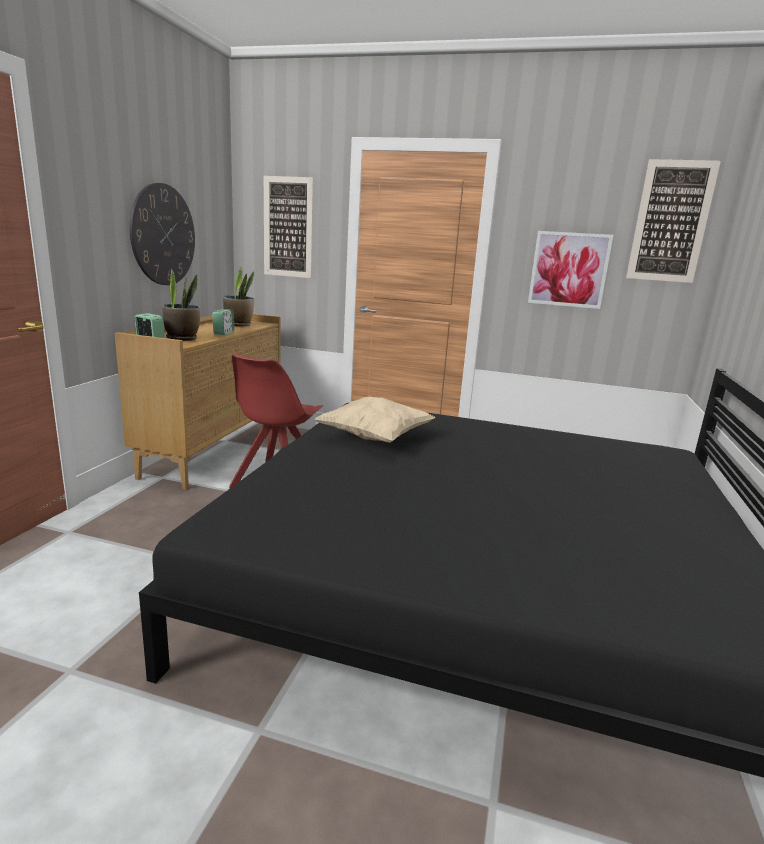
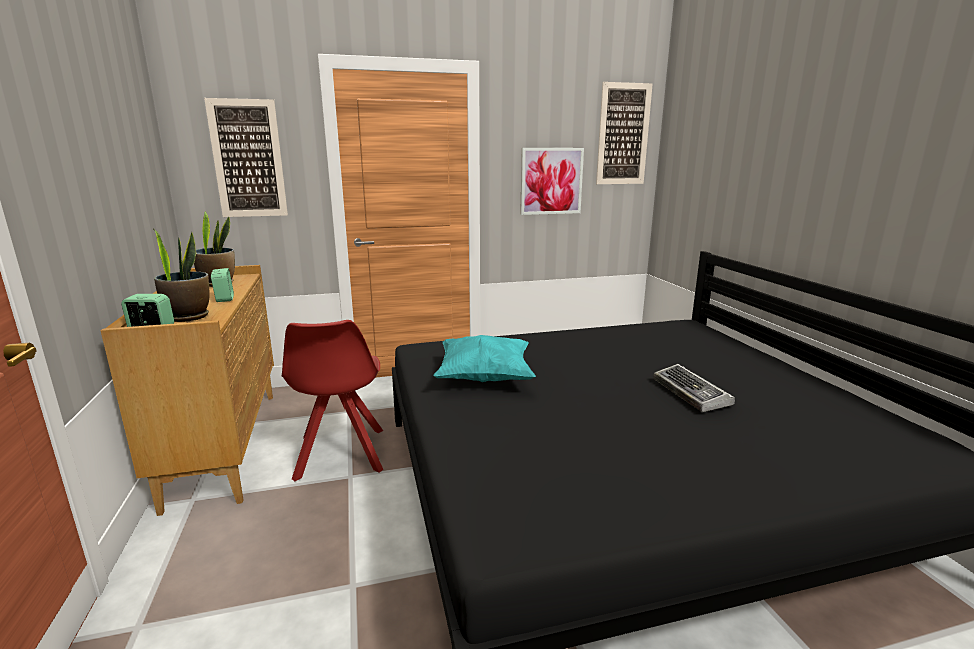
camera: 30 degrees left, 0 degrees up
(163, 235) = (114, 184): wall clock -> none
(375, 438) = (485, 378): beige pillow -> turquoise pillow
(547, 501) = (691, 393): none -> keyboard

